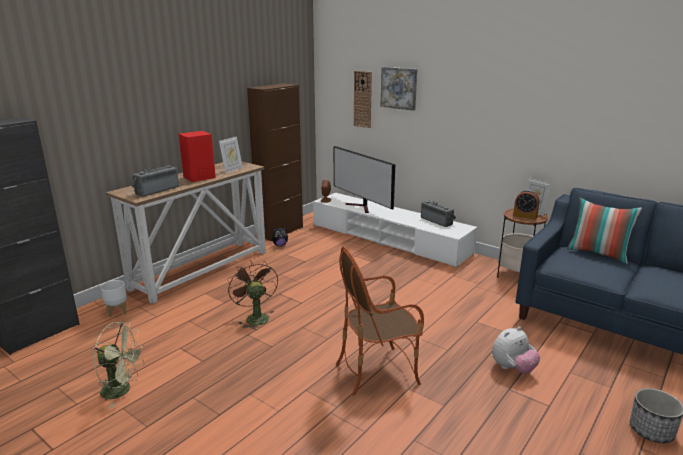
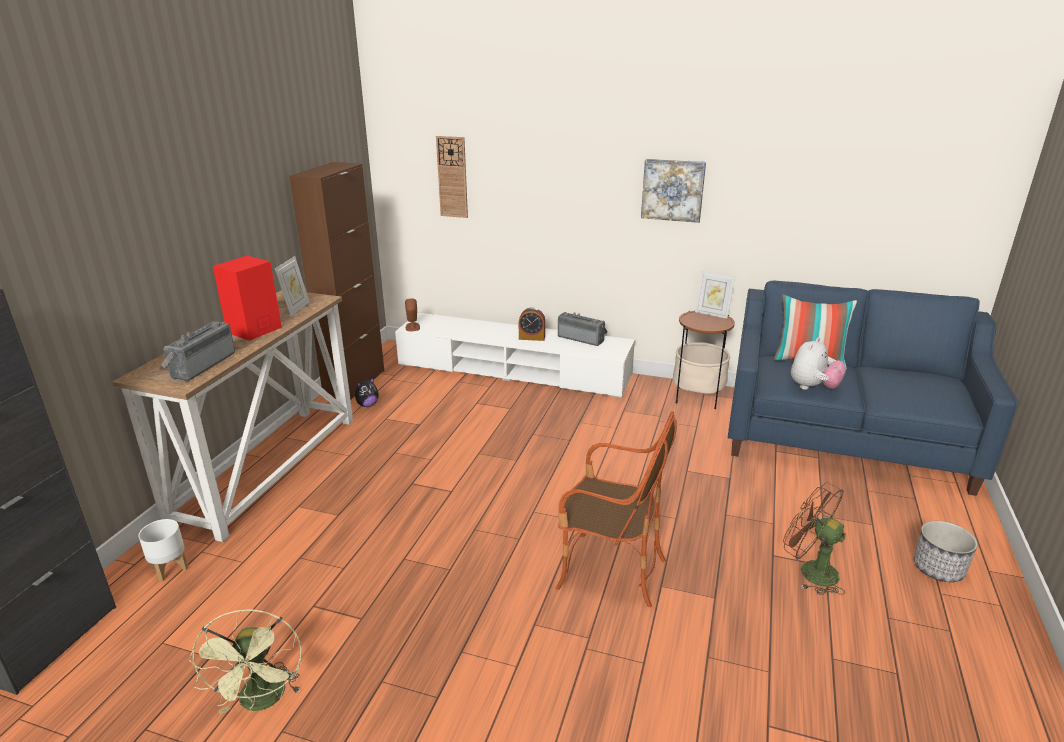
camera: 20 degrees left, 5 degrees up
(122, 390) = (263, 701): green fan -> green fan turned 90 degrees clockwise
(255, 317) = (398, 529): brown fan -> brown fan (810, 570)
(362, 207) = (470, 331): television -> none
(377, 371) = (610, 571): armchair -> armchair turned 120 degrees counterclockwise
(399, 88) = (509, 159): picture -> picture (673, 190)
(512, 369) = (761, 526): plush toy -> plush toy (813, 387)
(525, 216) = (706, 322): alarm clock -> alarm clock (532, 338)

